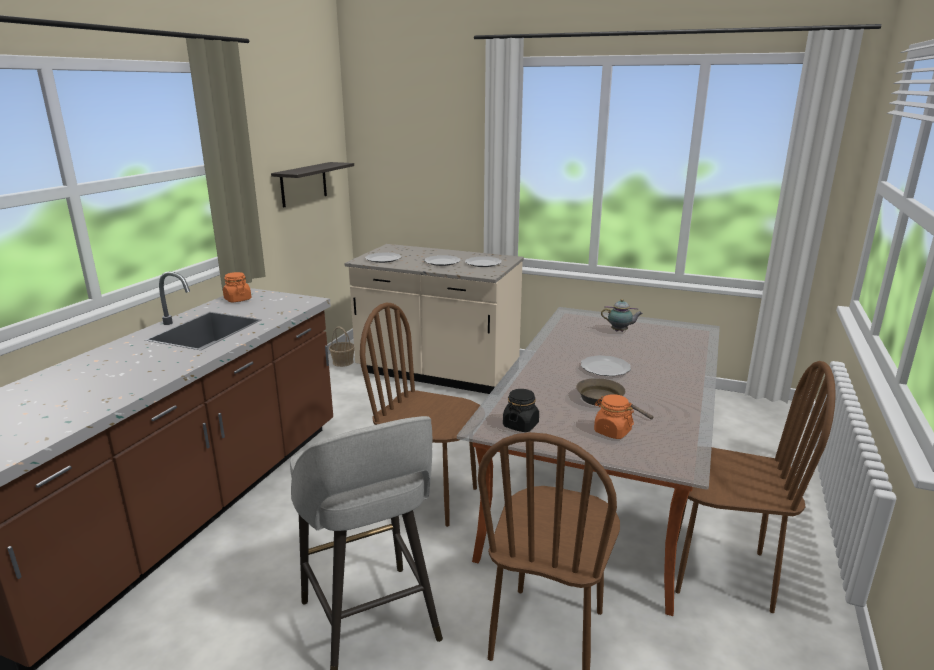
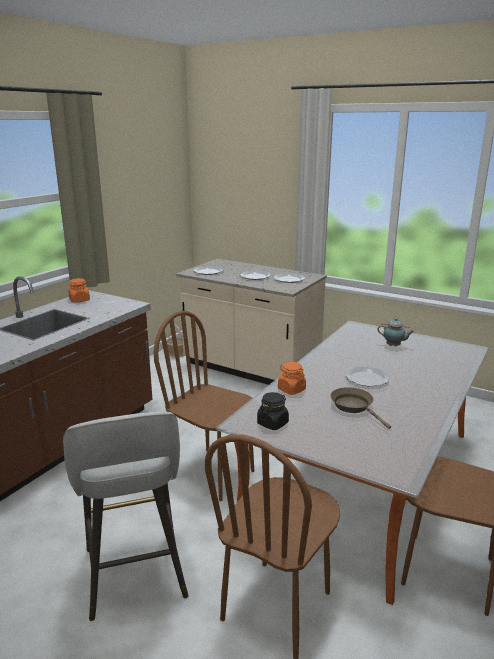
camera: 10 degrees right, 0 degrees up
(303, 184) = (150, 208): shelf -> none
(612, 431) = (349, 436): orange jar -> orange jar (291, 389)

